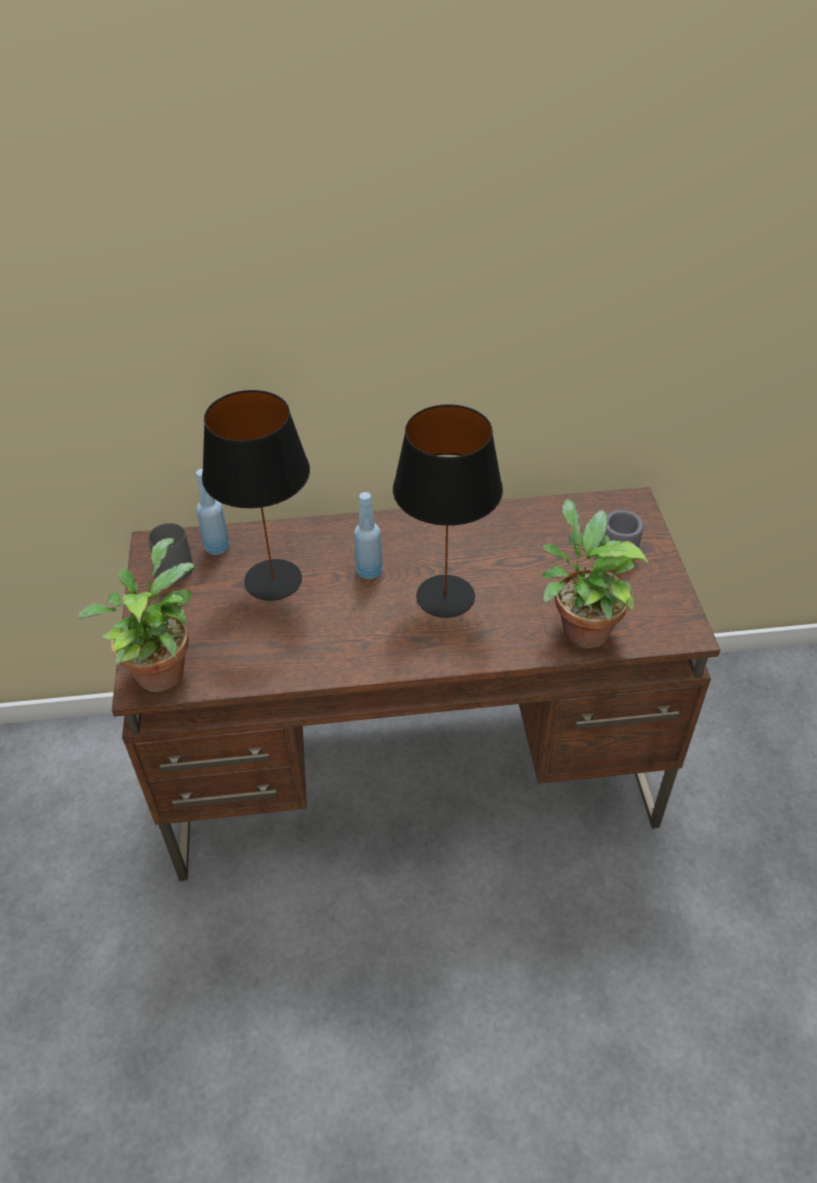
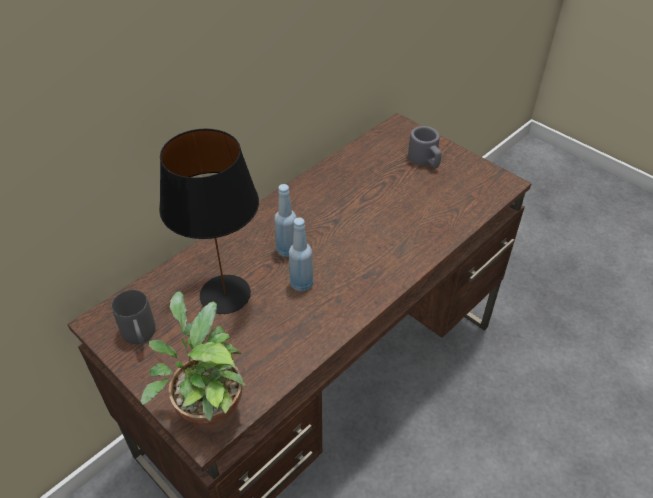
camera: 40 degrees left, 0 degrees up
(217, 547) = (155, 295): blue bottle -> blue bottle (301, 284)
(444, 597) = (353, 239): black table lamp -> none
(580, 627) = (451, 212): potted plant -> none

